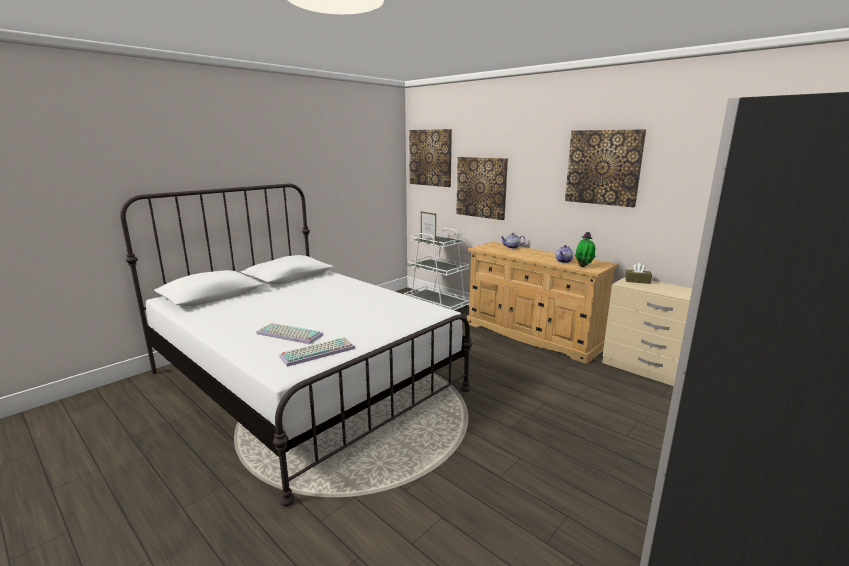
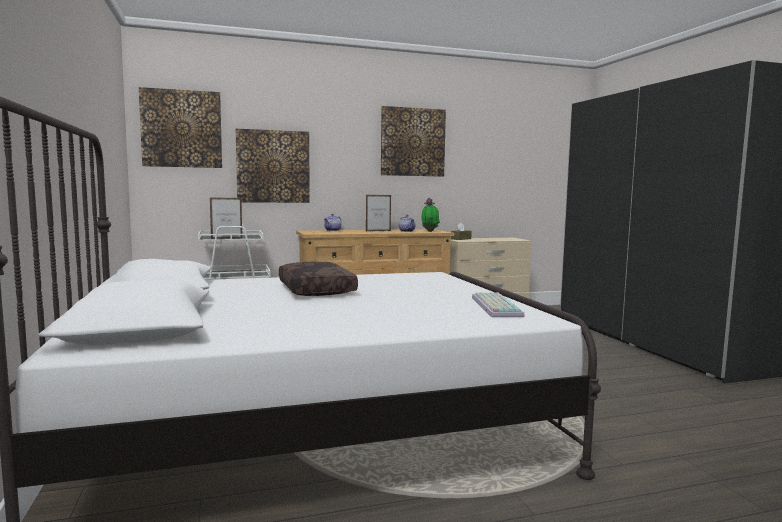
camera: 60 degrees left, 10 degrees down
(288, 334) = (423, 309): keyboard -> none
(326, 298) = (314, 290): none -> brown pillow
(542, 255) = (378, 231): none -> picture frame

